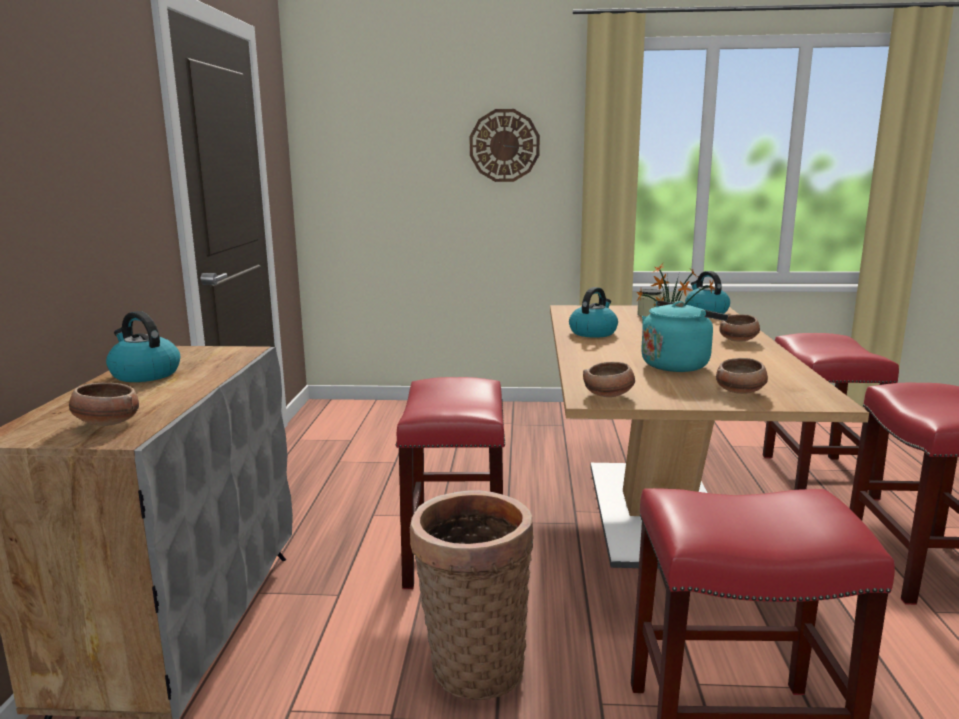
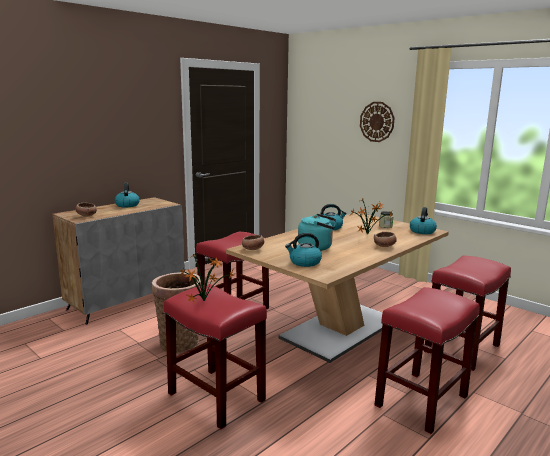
camera: 40 degrees right, 0 degrees up
(740, 391) = (304, 262): bowl -> kettle
(748, 522) = (205, 301): none -> potted plant

